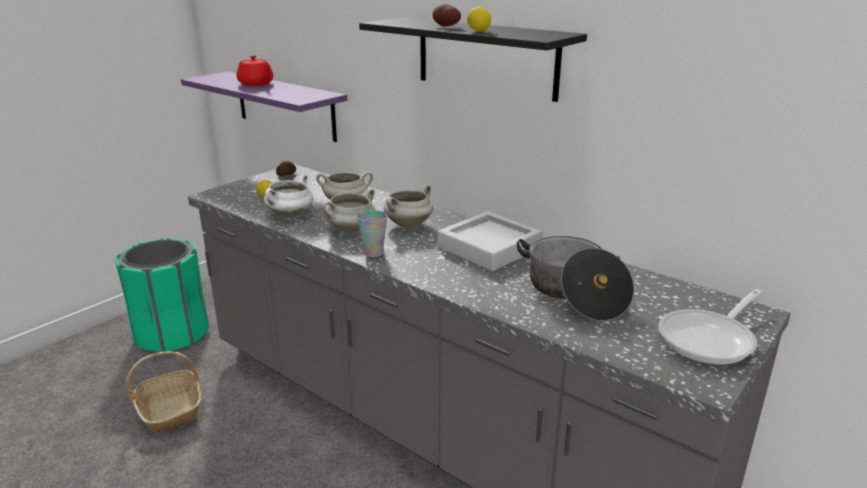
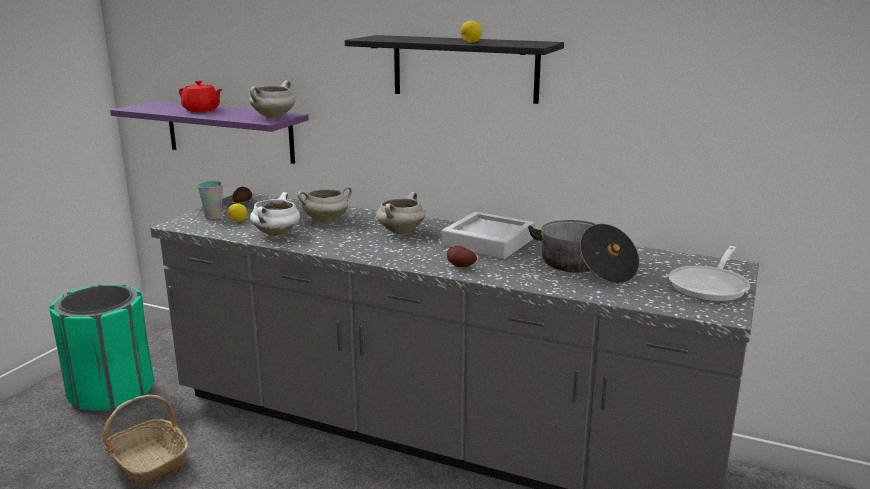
camera: 15 degrees left, 5 degrees down
(351, 230) = (348, 240): white cooking pot -> white cooking pot (273, 117)
(373, 253) = (385, 256): cup -> cup (213, 217)
(444, 26) = (432, 40): potato -> potato (460, 267)

